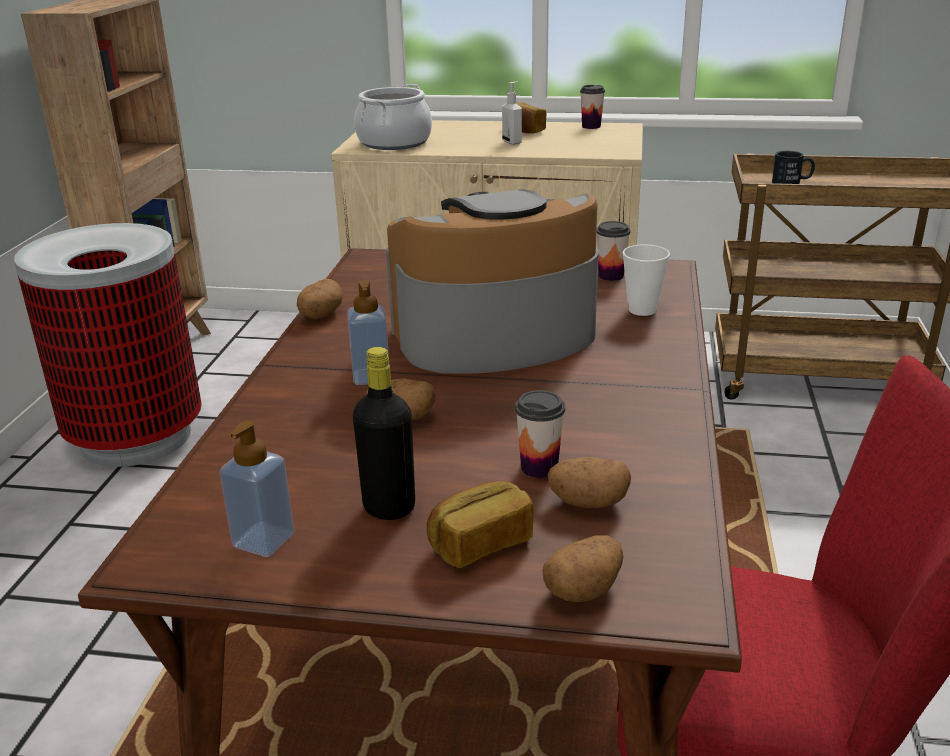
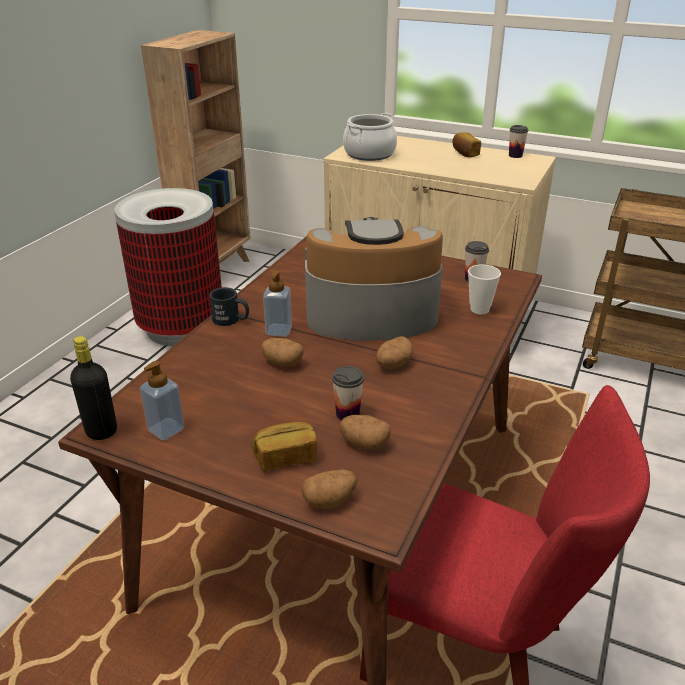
camera: 15 degrees right, 5 degrees up
(320, 315) = (269, 280): potato -> potato (393, 365)
(389, 507) = (245, 423): black bottle -> black bottle (101, 431)
(512, 142) = (450, 163): soap dispenser -> none
(792, 182) = (658, 217): black mug -> black mug (231, 320)

